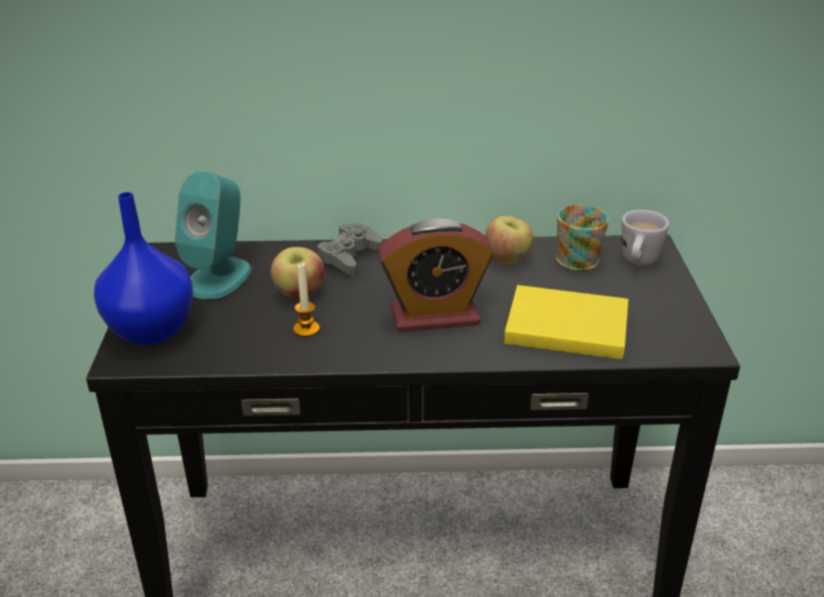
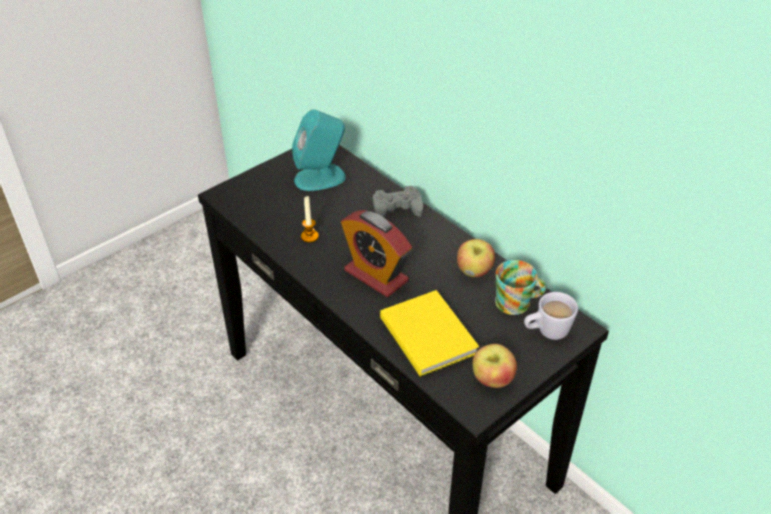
camera: 50 degrees right, 10 degrees up
(149, 330) = (251, 187): blue vase -> none
(299, 293) = (339, 213): apple -> apple (492, 379)

